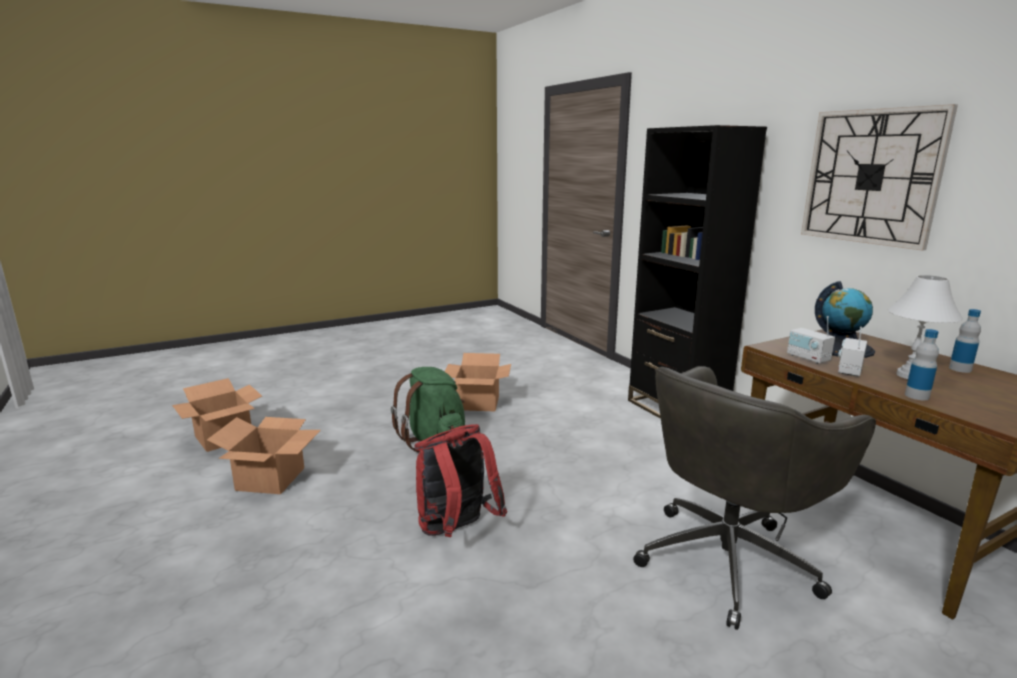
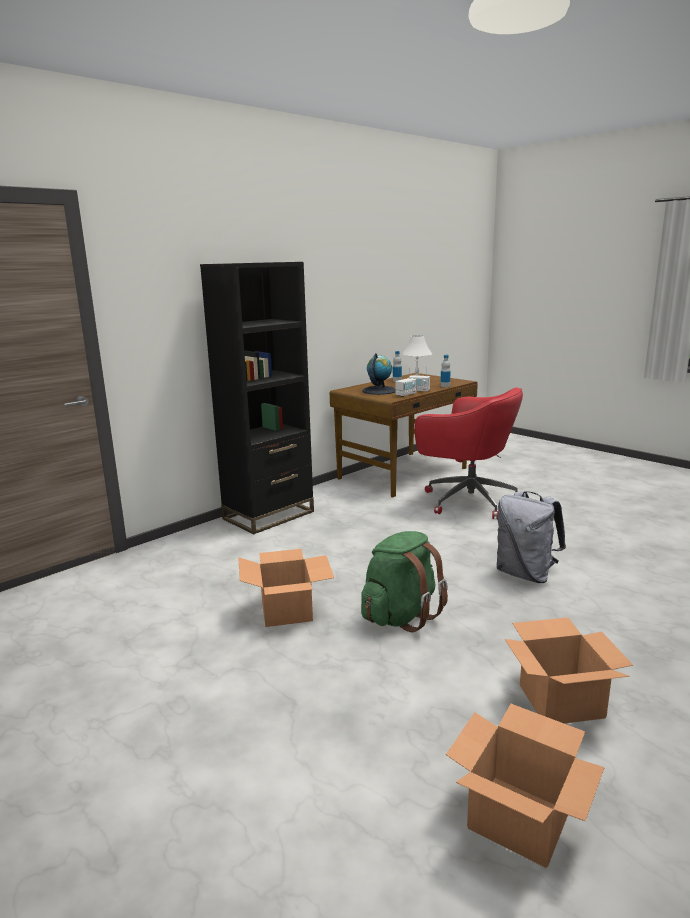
camera: 105 degrees left, 0 degrees up
(456, 530) = (525, 574): red backpack -> grey backpack
(729, 559) = (467, 500): grey office chair -> red office chair
(871, 177) = (328, 294): wall clock -> none

